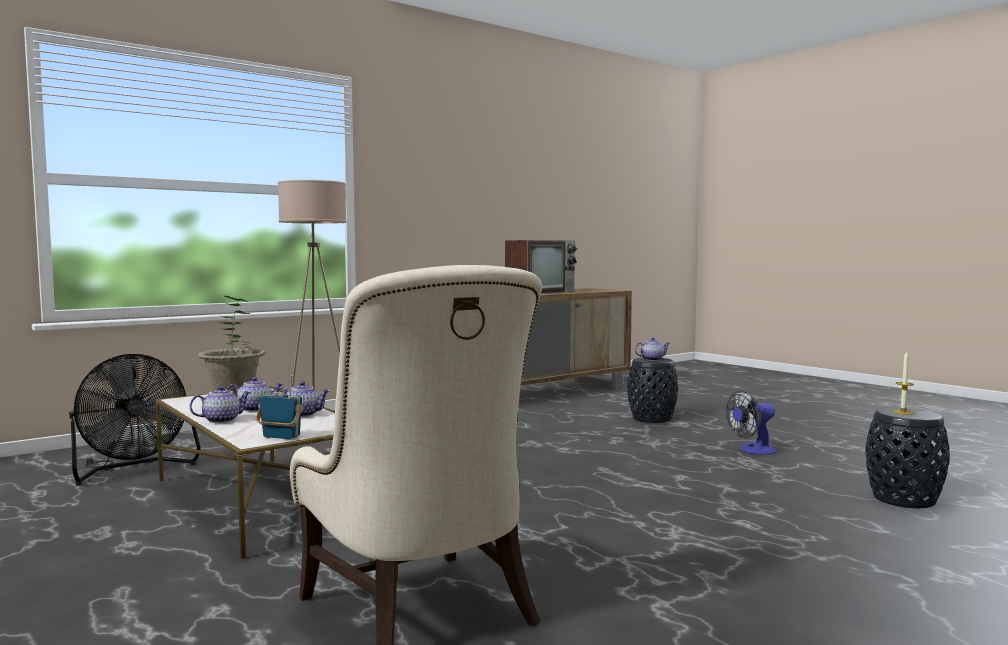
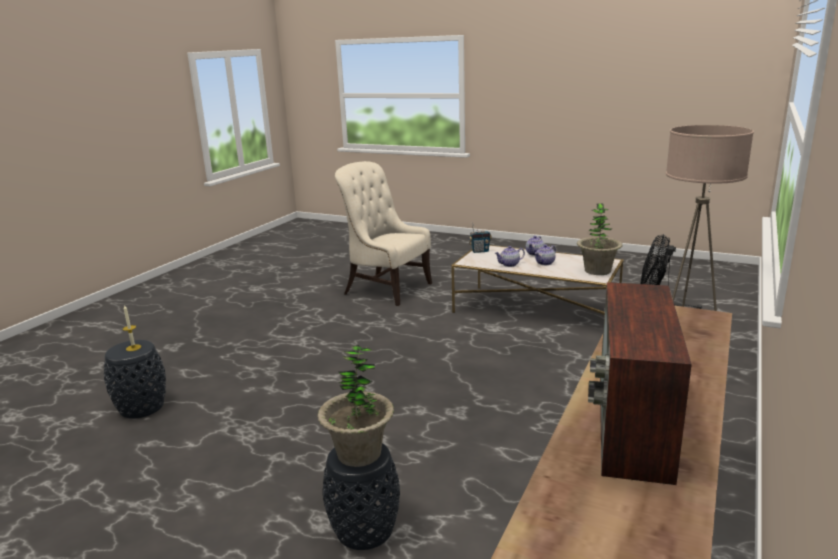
camera: 155 degrees right, 15 degrees up
(652, 359) = (359, 453): teapot -> potted plant
(752, 450) = (237, 460): fan -> none

